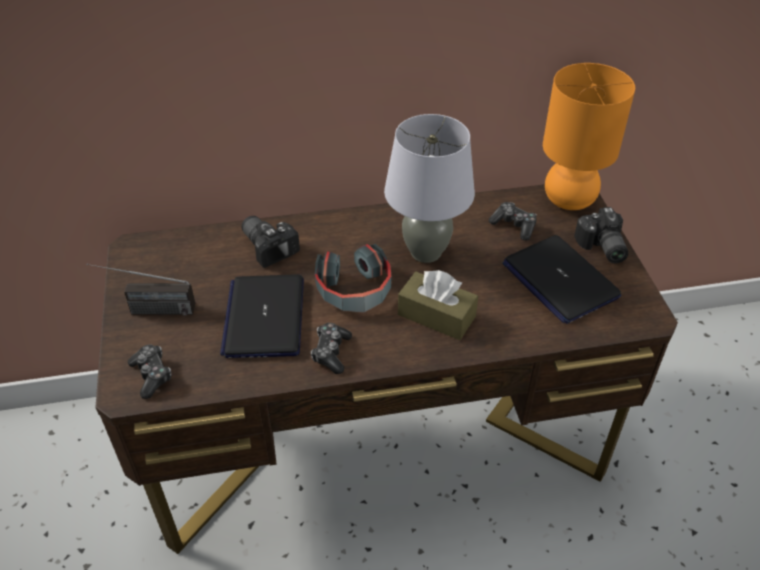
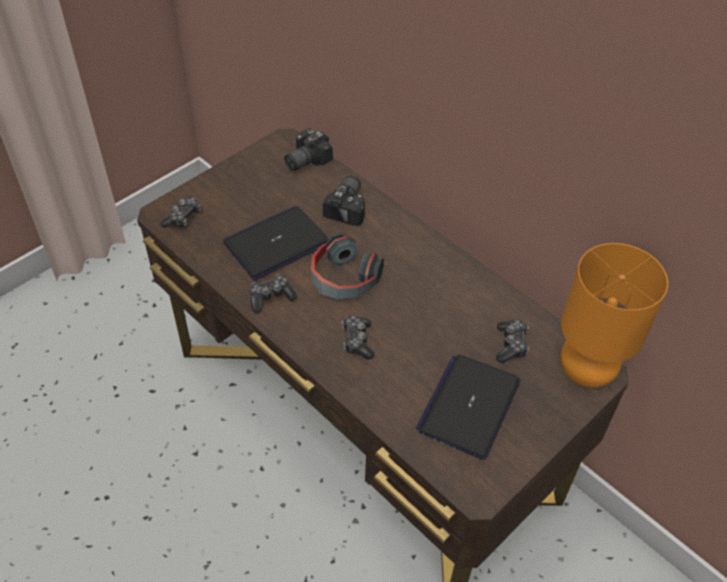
camera: 55 degrees right, 5 degrees up
(146, 310) = (235, 182): radio -> none
(425, 252) = (423, 300): grey table lamp -> none
(436, 315) = (357, 341): brown tissue box -> game controller
(601, 248) = (540, 421): camera -> camera (304, 160)

